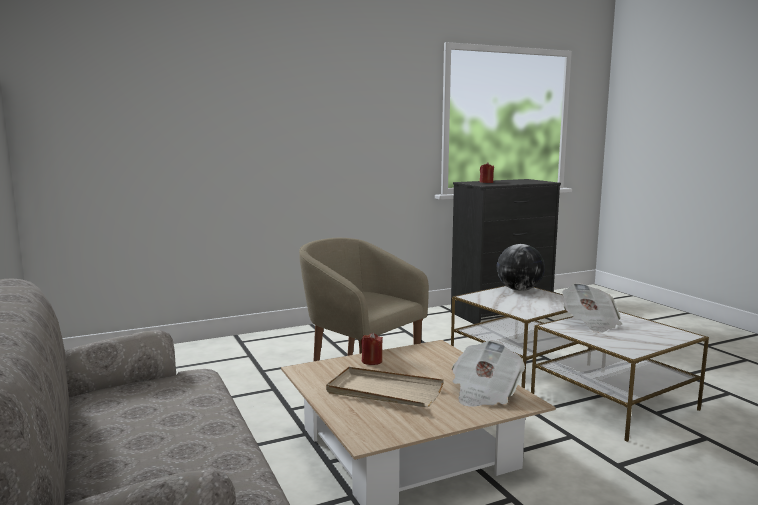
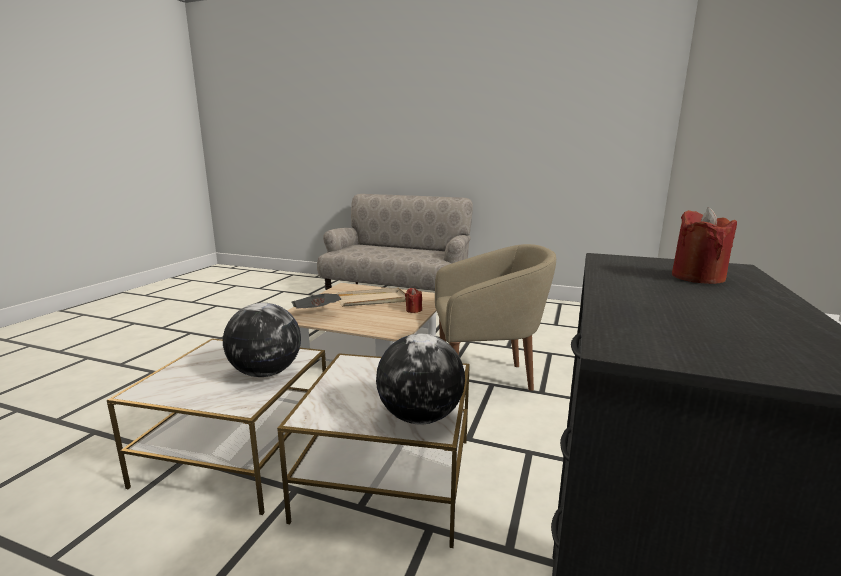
camera: 135 degrees right, 5 degrees up
(590, 323) = (265, 373): newspaper -> globe

